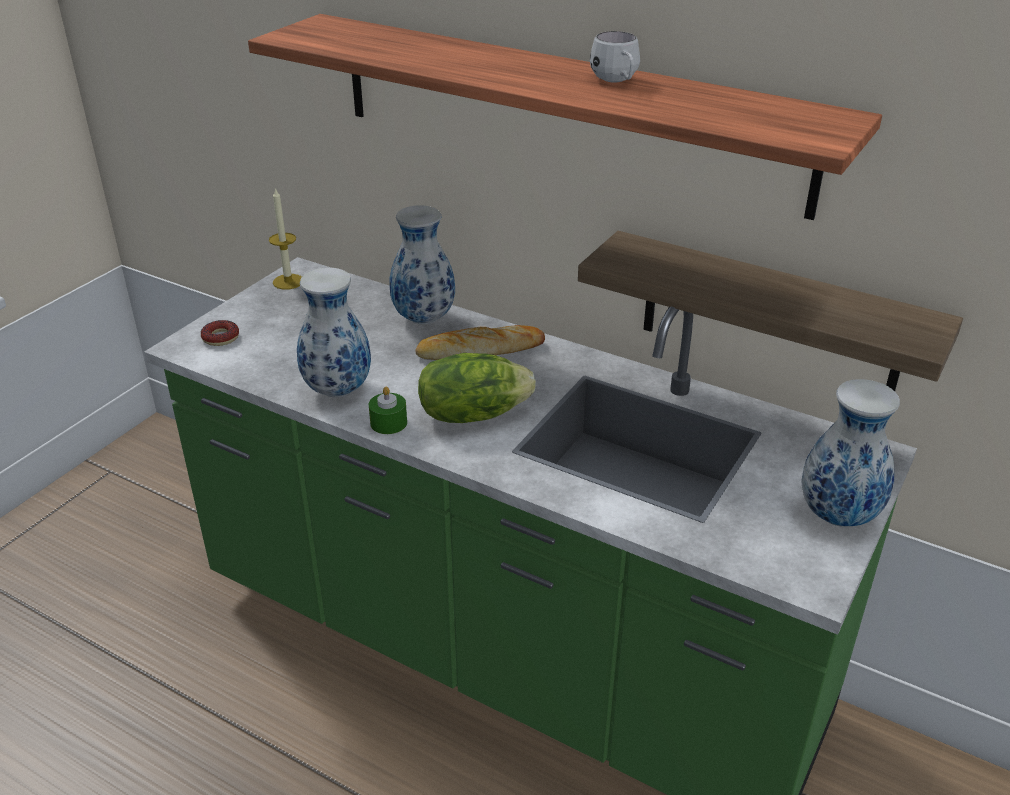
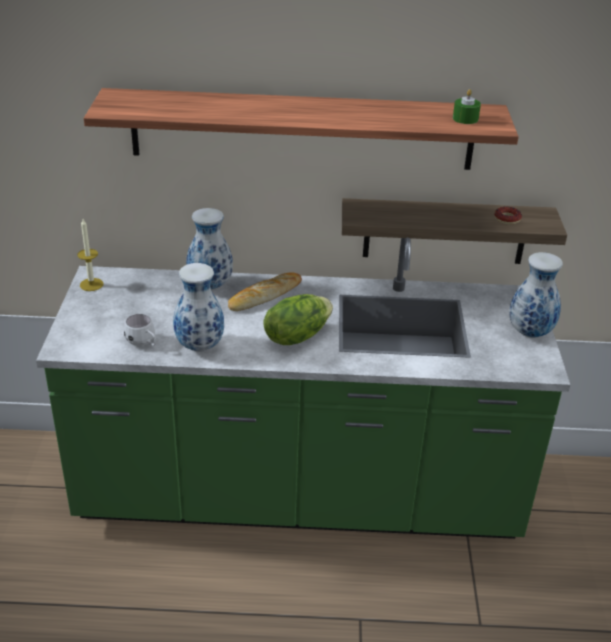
camera: 30 degrees left, 0 degrees up
(221, 337) = (83, 335): donut -> donut (507, 219)
(388, 423) = (251, 356): green candle -> green candle (465, 119)
(617, 82) = (354, 108): white mug -> white mug (143, 343)

